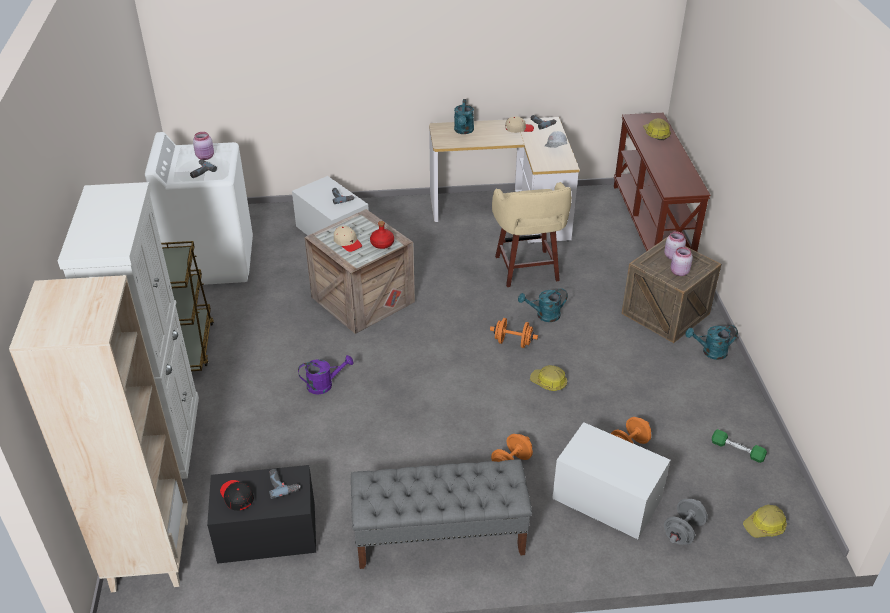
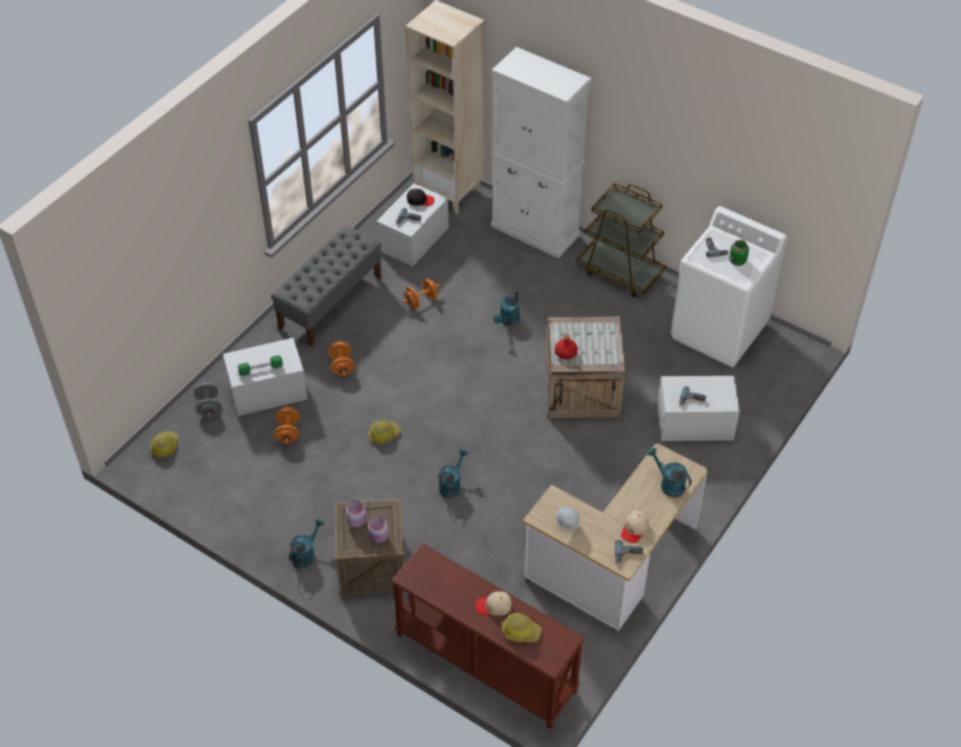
camera: 130 degrees right, 10 degrees up
(205, 157) = (737, 261): pink jar -> green jar
(267, 532) = (414, 239): black storage box -> white storage box
(324, 385) = (507, 320): purple watering can -> turquoise watering can
(347, 242) = (587, 335): beige cap -> beige cap (494, 606)
(513, 342) = (443, 444): orange dumbbell -> orange dumbbell (421, 301)
(527, 270) = (516, 516): beige stool -> none
(737, 450) = (220, 485): green dumbbell -> green dumbbell (261, 369)

